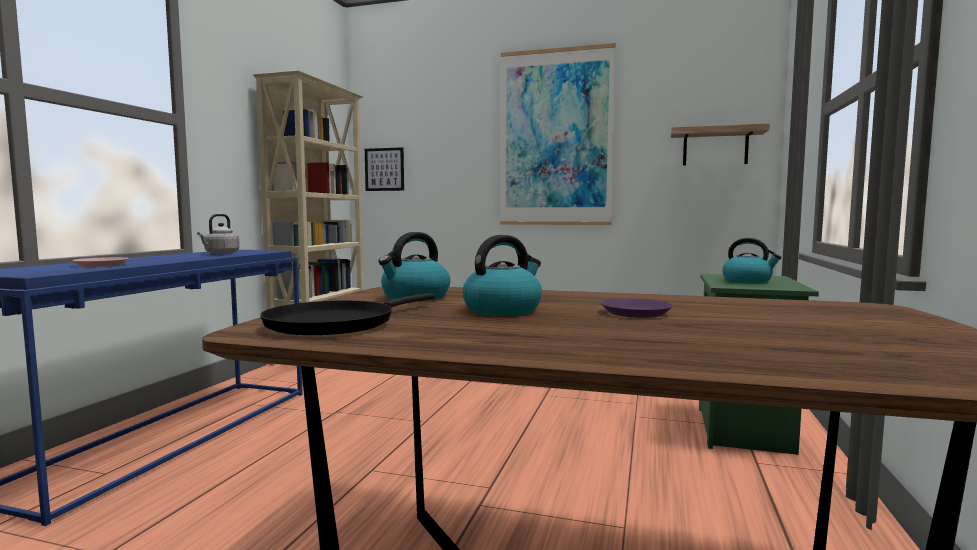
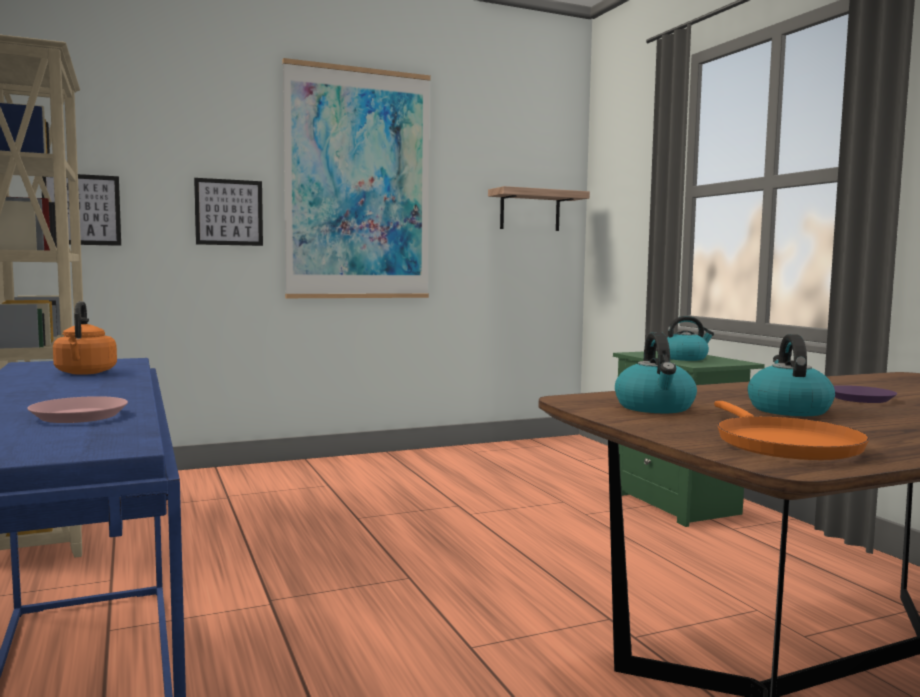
camera: 40 degrees left, 0 degrees up
(220, 253) = (85, 373): grey kettle -> orange kettle
(336, 323) = (782, 444): black frying pan -> orange frying pan
(465, 165) = (229, 212): none -> picture

